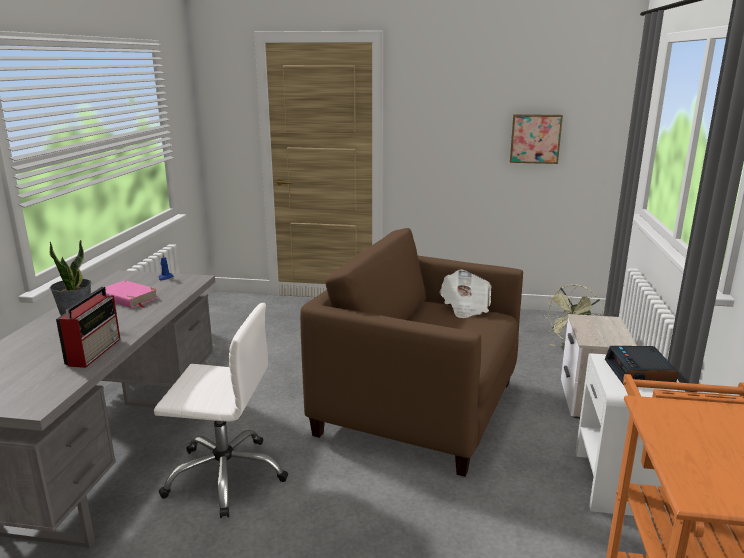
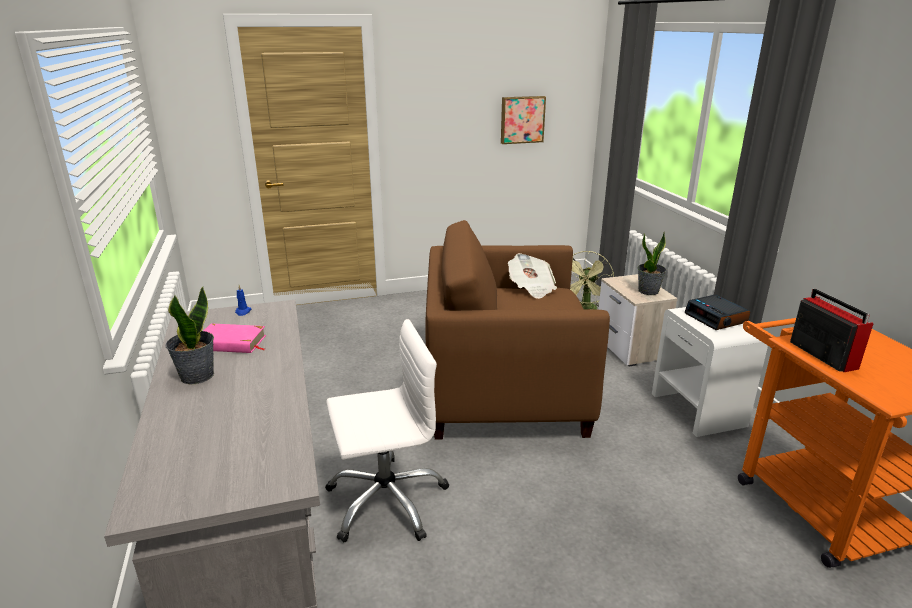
camera: 25 degrees left, 5 degrees up
(95, 351) = (276, 408): radio -> radio (821, 354)
(610, 335) = (648, 291): none -> potted plant

